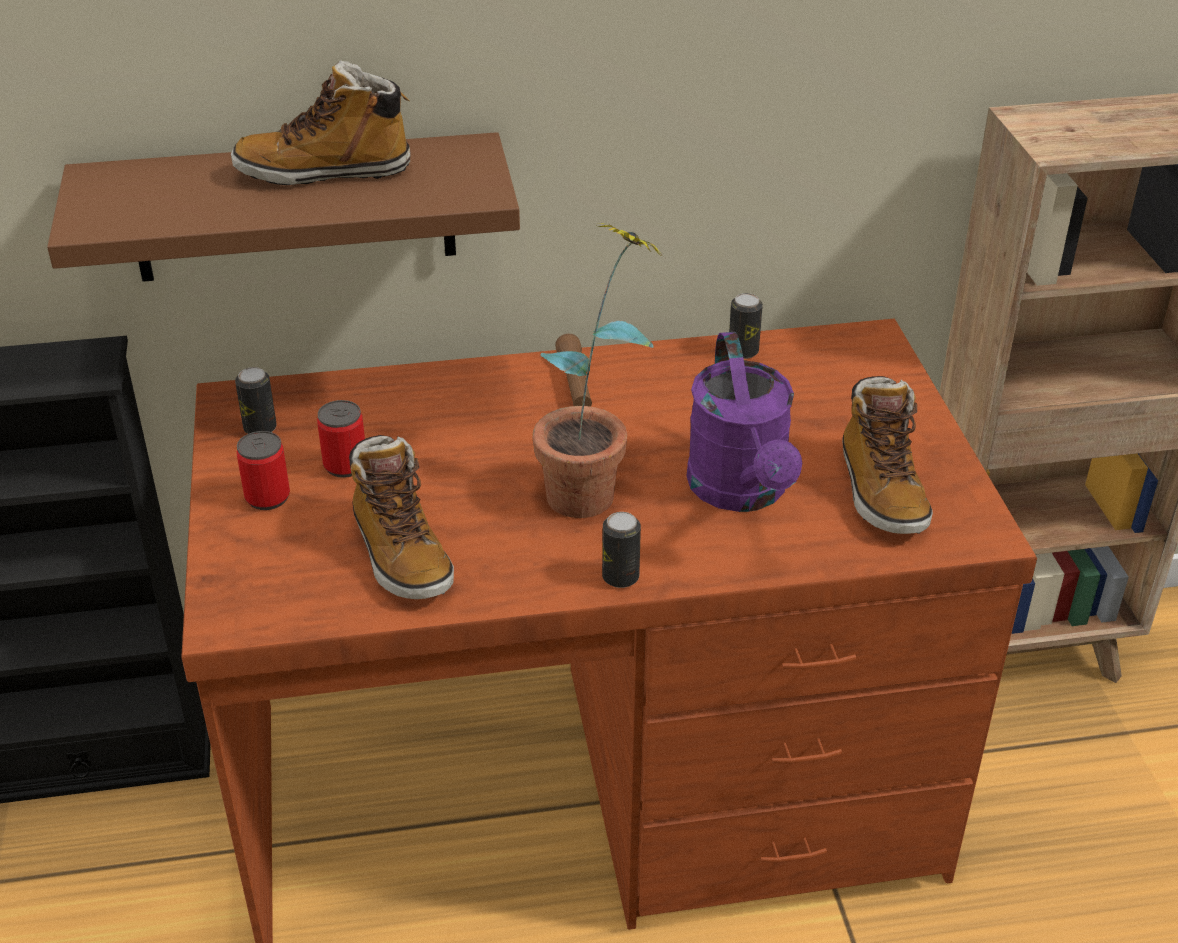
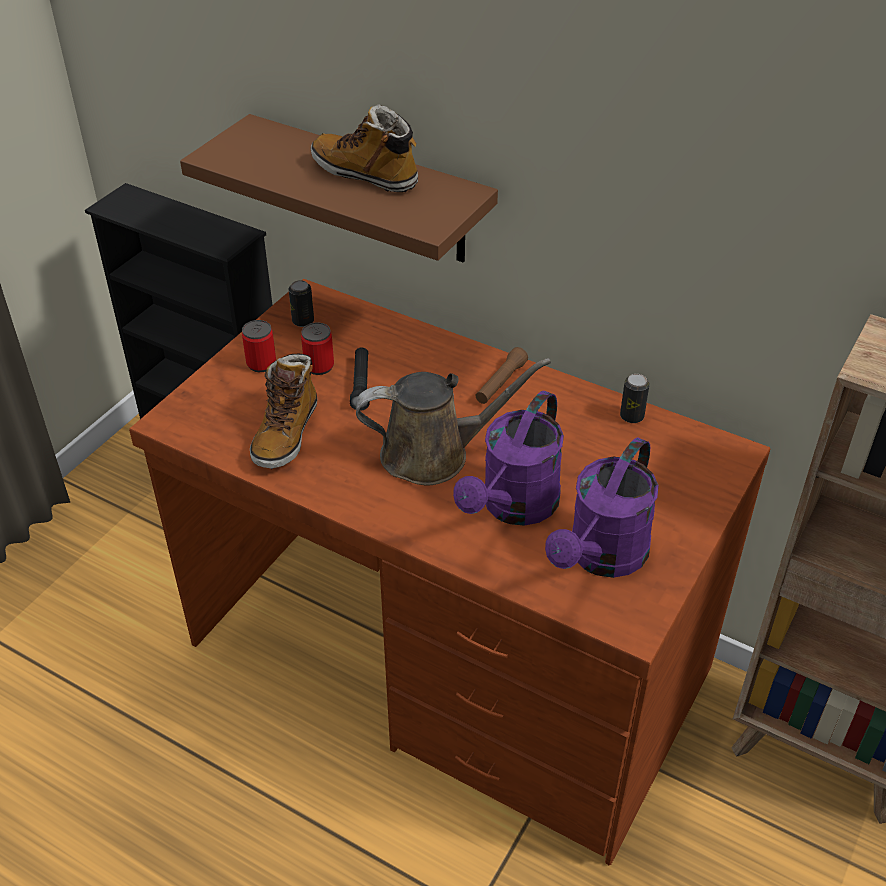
camera: 40 degrees right, 5 degrees up
(421, 459) = (361, 384): none -> black flashlight
(595, 486) = (434, 454): potted plant -> brown watering can
(620, 577) = (380, 517): can -> none
(880, 491) = (601, 558): boot -> purple watering can

